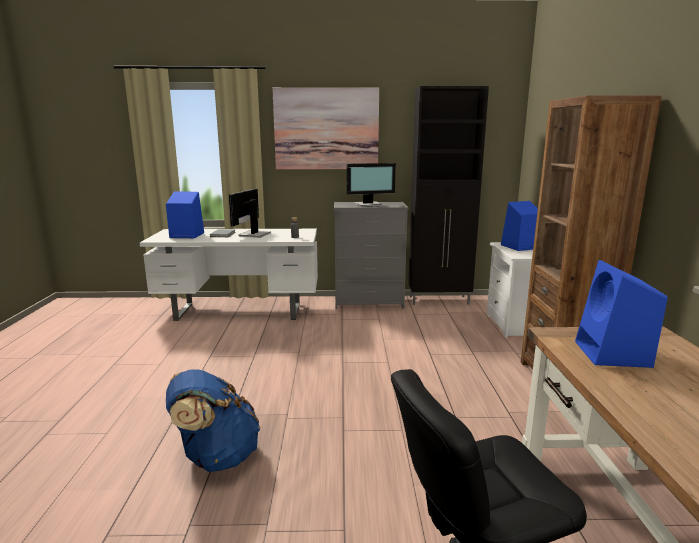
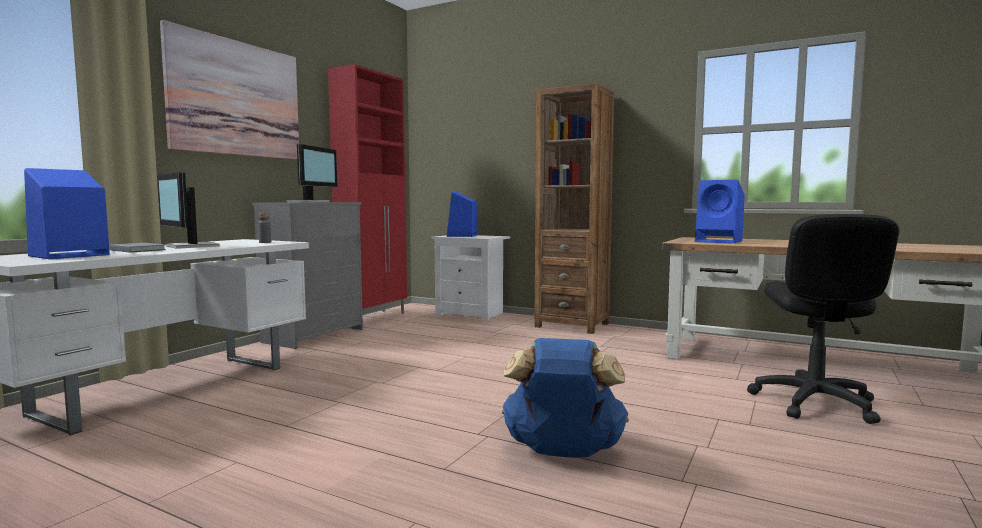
camera: 60 degrees left, 10 degrees down
(440, 300) = (374, 317): black cabinet -> red cabinet

